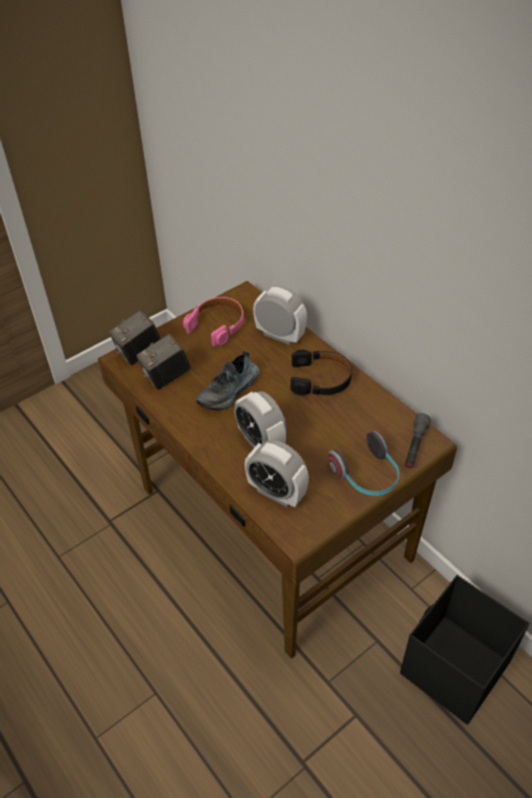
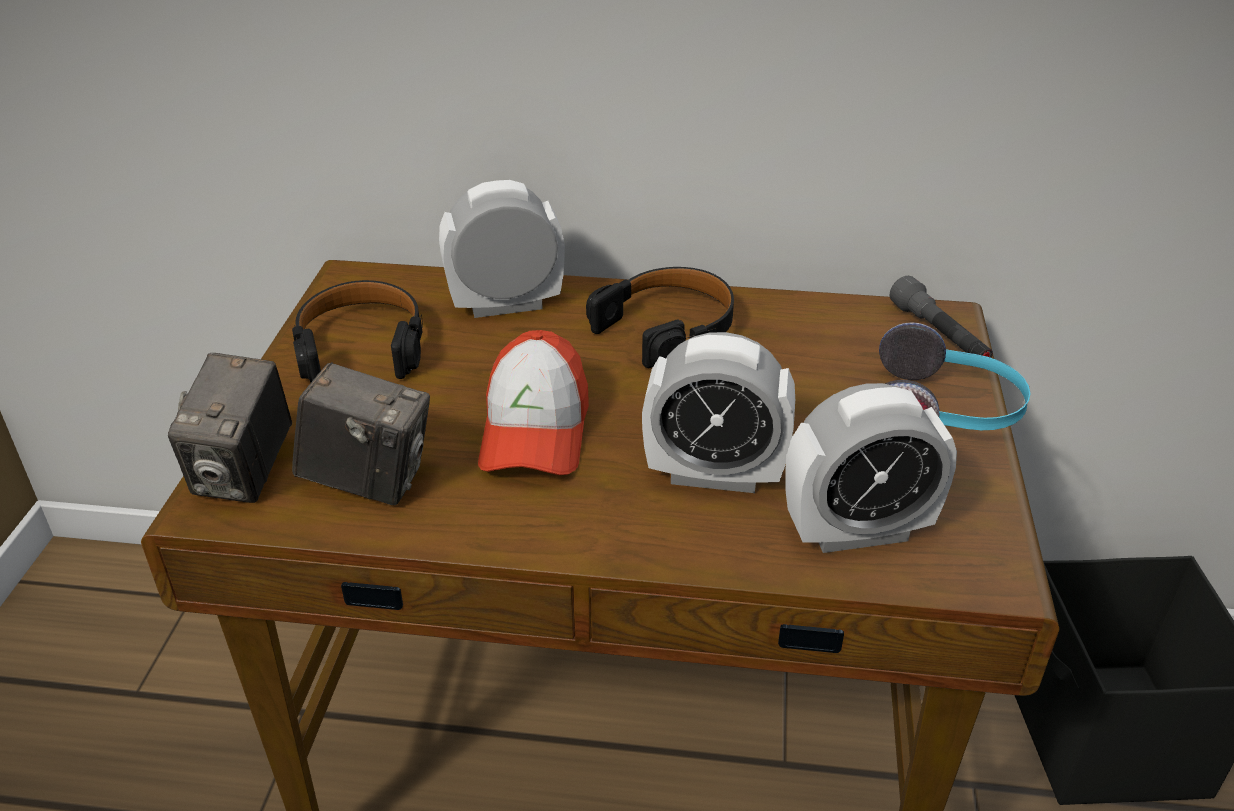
camera: 45 degrees left, 10 degrees down
(166, 377) = (369, 479): camera -> camera turned 90 degrees counterclockwise
(217, 325) = (361, 346): pink headphones -> black headphones
(229, 391) = (535, 430): shoe -> cap

